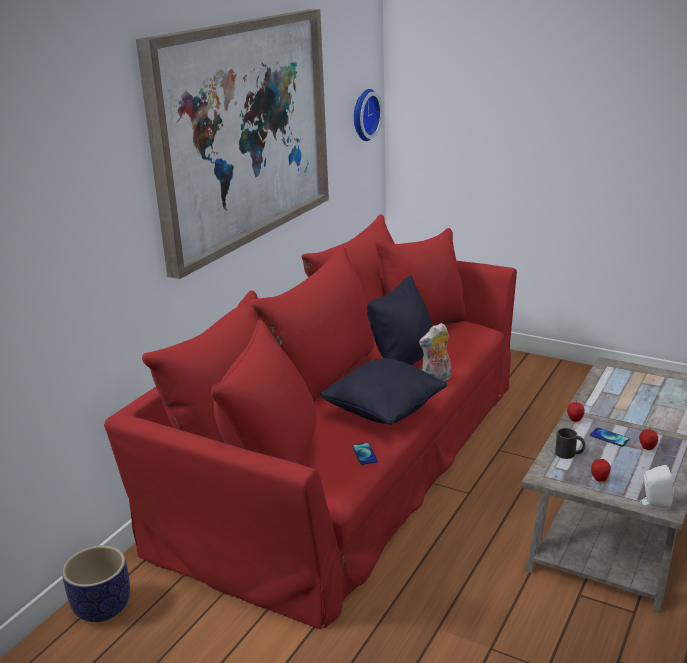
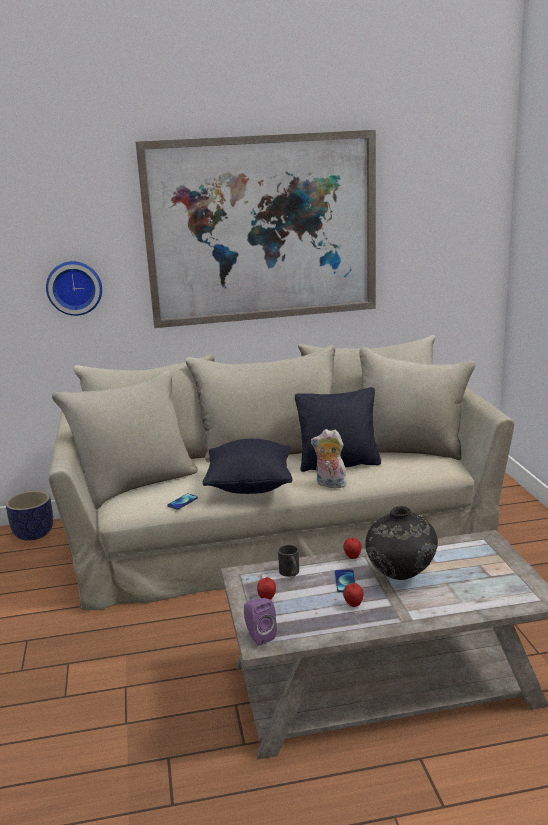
camera: 50 degrees right, 5 degrees down
(350, 460) = (280, 534): red sofa -> beige sofa
(363, 114) = (463, 239): wall clock -> wall clock (74, 287)
(627, 415) = (401, 577): none -> black vase
(654, 504) = (259, 636): white speaker -> purple speaker

